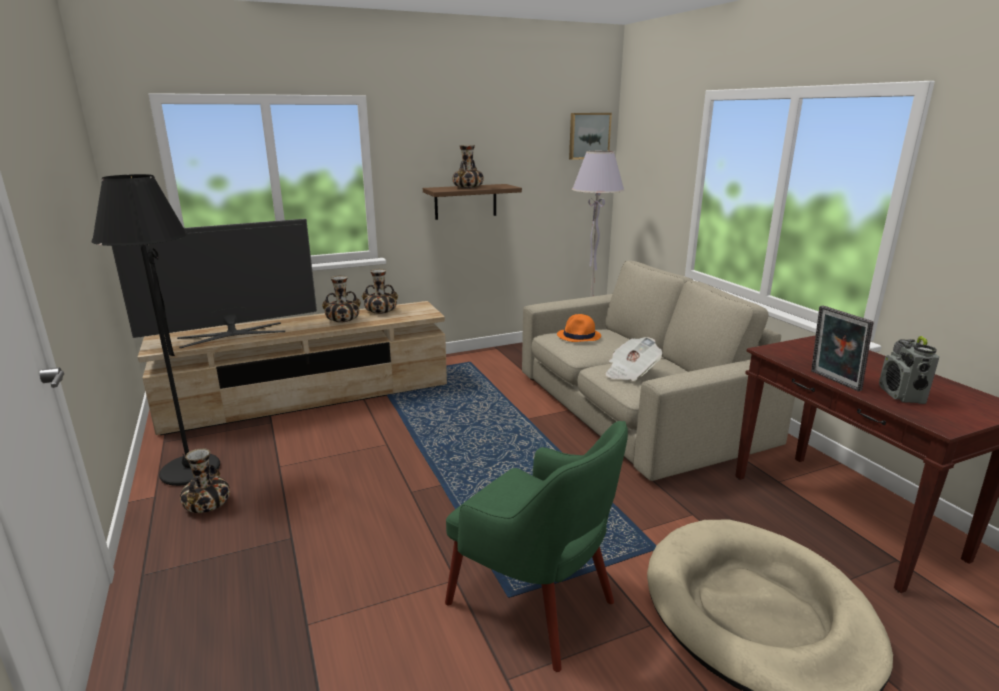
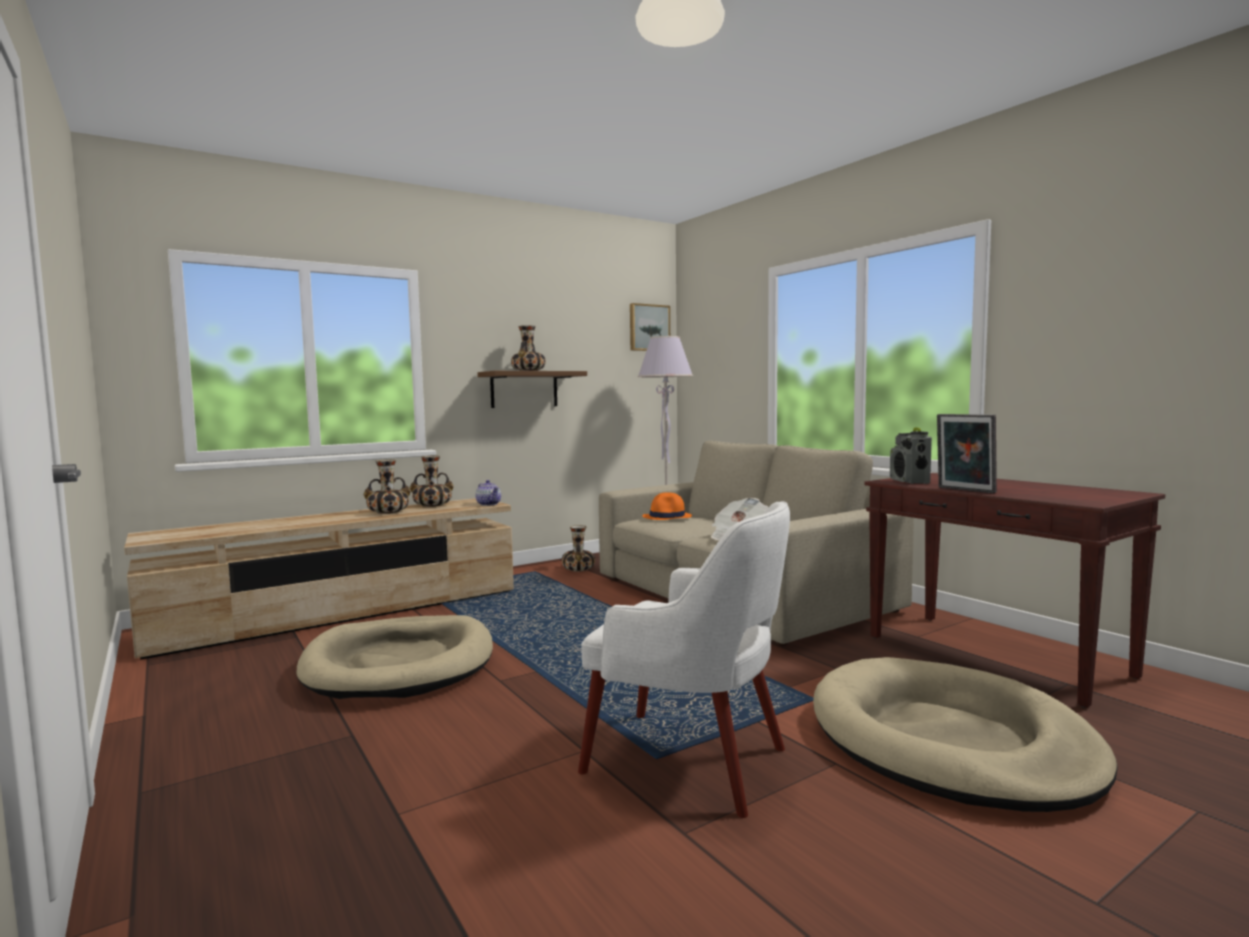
camera: 10 degrees left, 15 degrees down
(190, 470) = (192, 687): black floor lamp -> none
(208, 504) = (225, 715): vase -> vase (578, 569)
(232, 334) = (250, 527): television -> none
(340, 463) = (400, 664): none -> beige dog bed
(426, 314) = (488, 504): none -> teapot
(534, 605) = (691, 762): green armchair -> white armchair
(901, 395) = (1035, 493): radio -> radio (909, 481)

